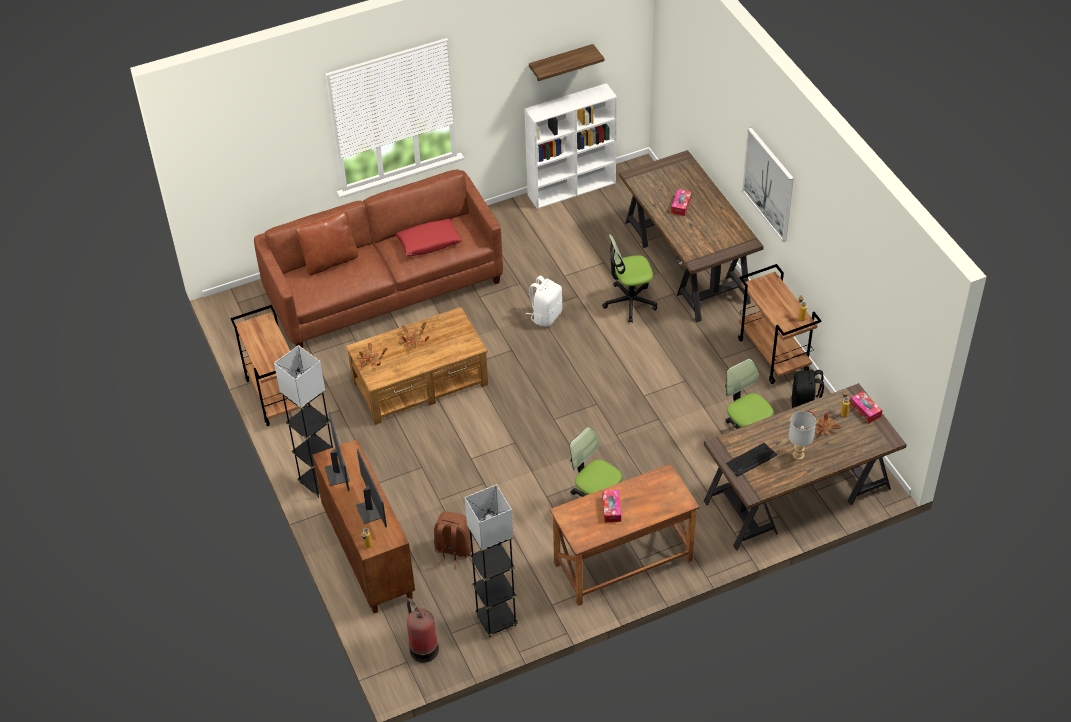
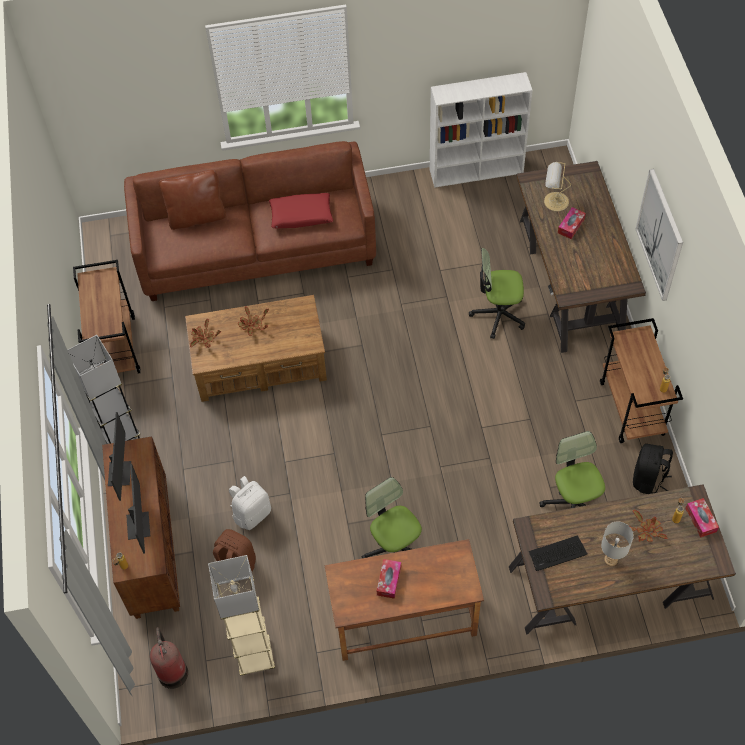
camera: 15 degrees right, 10 degrees up
(496, 620) = (255, 657): black floor lamp -> beige floor lamp
(545, 316) = (407, 312): white backpack -> white backpack (252, 513)
(561, 63) = (476, 45): shelf -> none
(660, 188) = (555, 201): none -> table lamp

